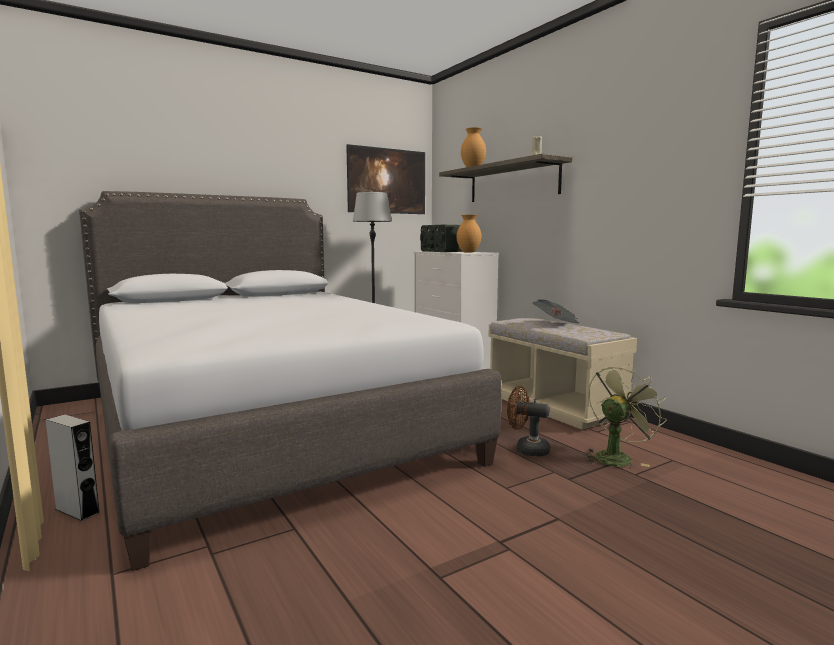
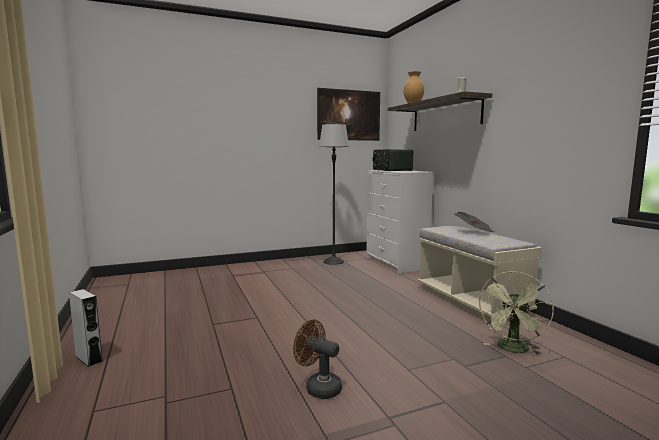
camera: 10 degrees right, 0 degrees up
(265, 426) = (238, 303): grey bed -> none
(468, 252) = (408, 171): brown vase -> none
(526, 449) = (436, 337): brown fan -> brown fan (318, 387)
(616, 457) = (513, 350): green fan -> green fan turned 150 degrees clockwise

